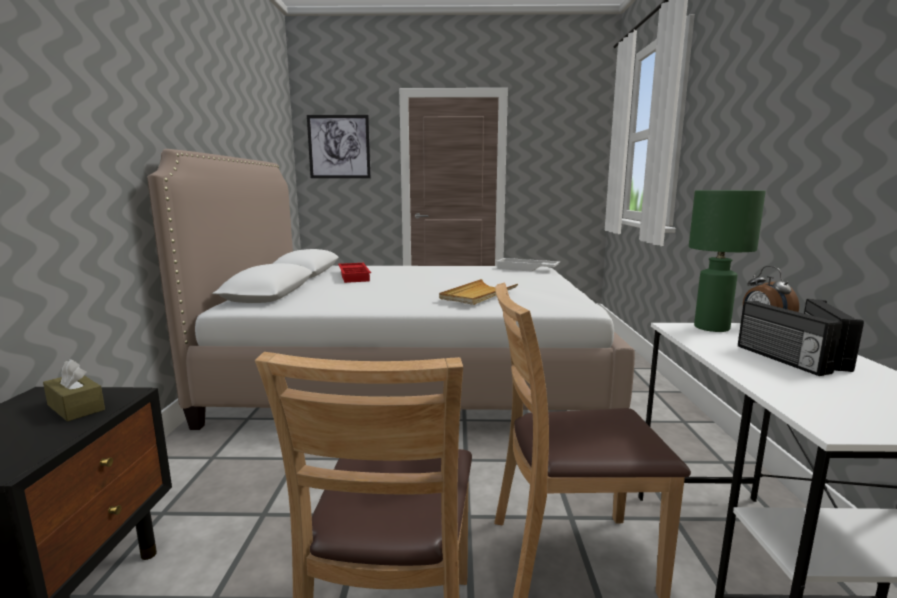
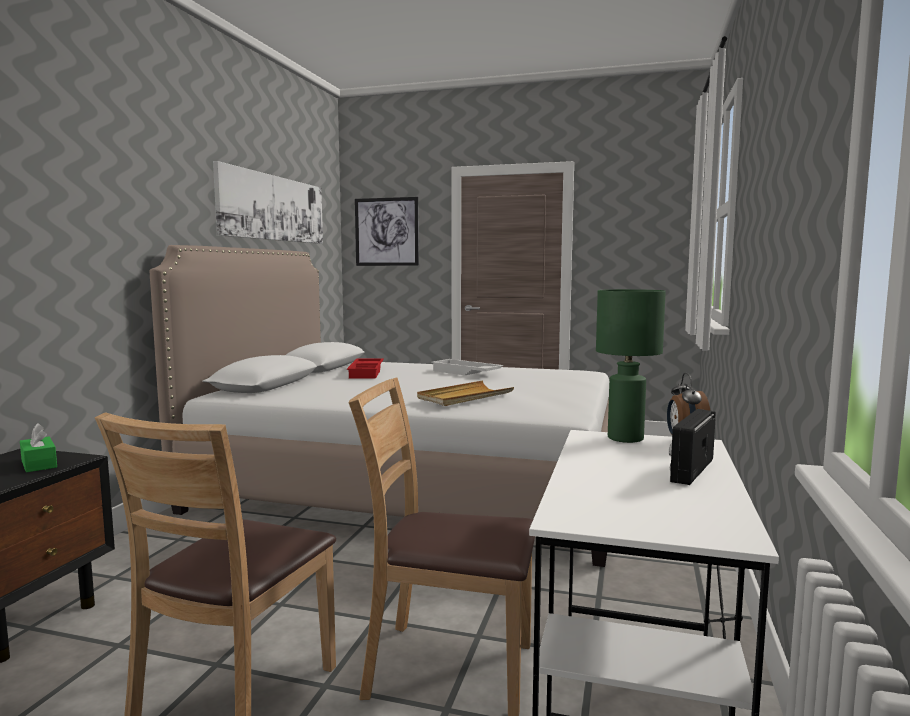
camera: 15 degrees right, 5 degrees down
(76, 407) = (39, 464): brown tissue box -> green tissue box
(244, 118) = (273, 208): none -> picture
(526, 269) = (566, 373): white tray -> white tray (465, 372)
(779, 359) = (635, 469): radio -> none

